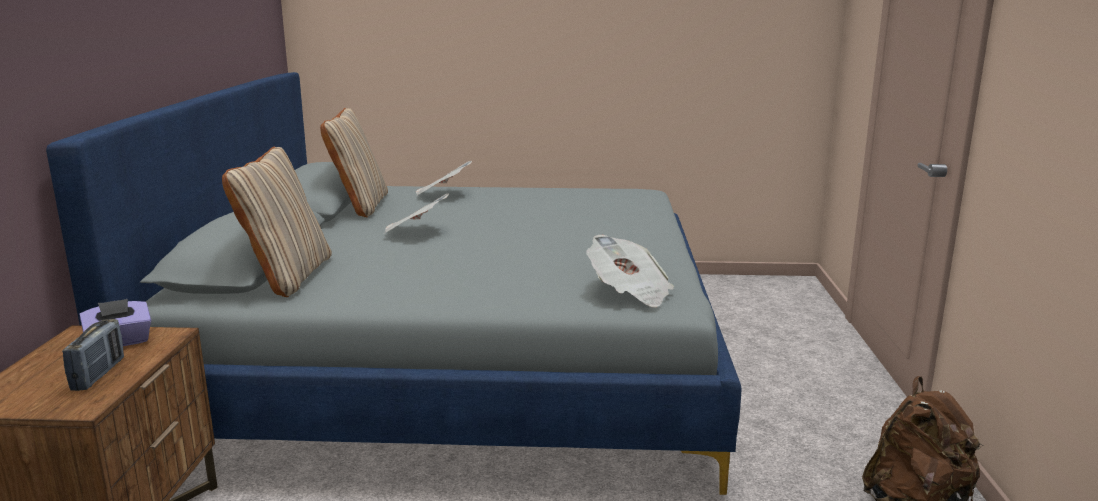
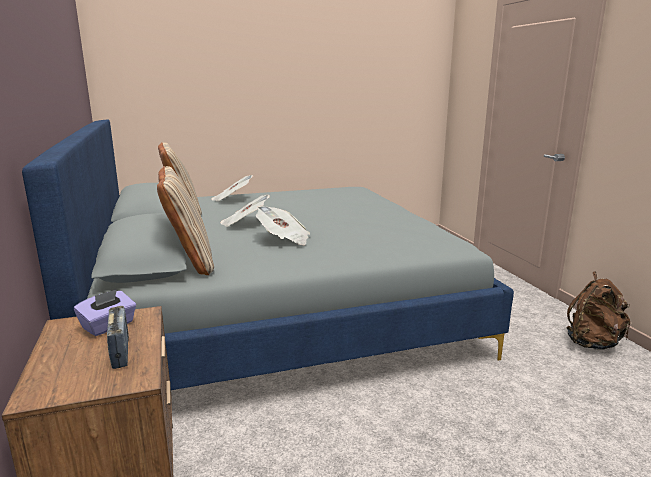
camera: 20 degrees left, 0 degrees up
(630, 293) = (429, 244): newspaper -> newspaper (284, 239)

